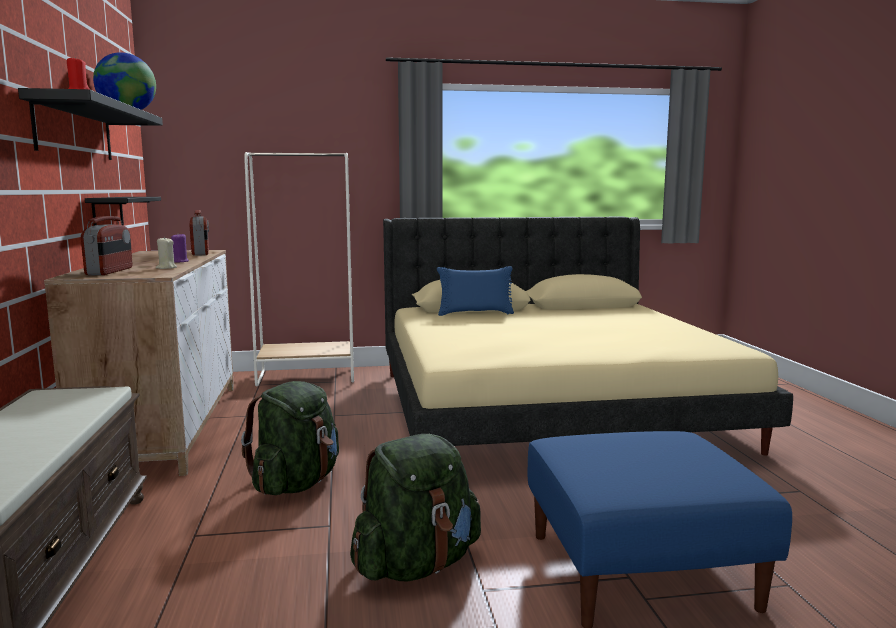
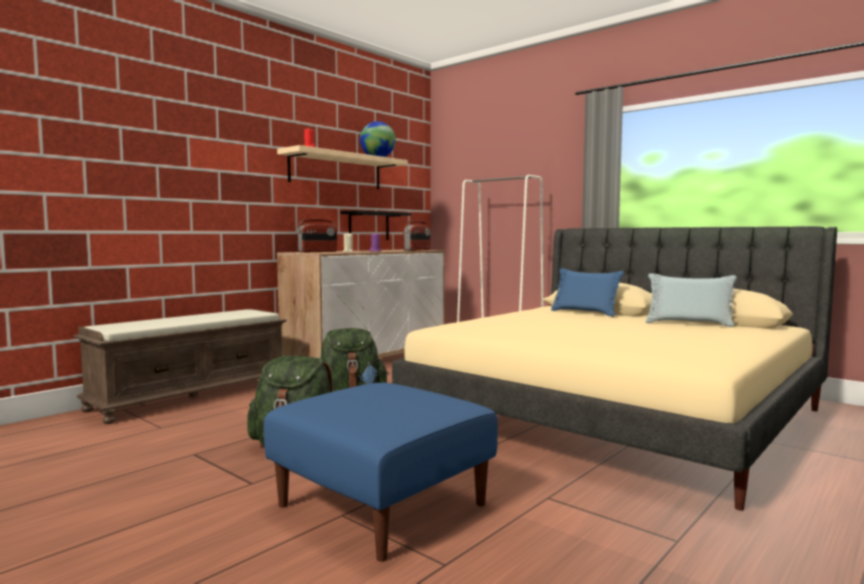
camera: 50 degrees right, 5 degrees down
(75, 130) = (336, 171): black shelf -> beige shelf
(580, 312) = (688, 324): none -> blue pillow

